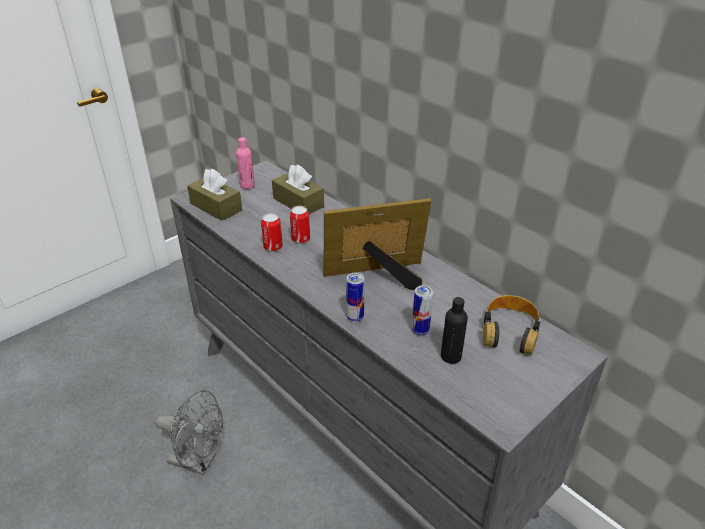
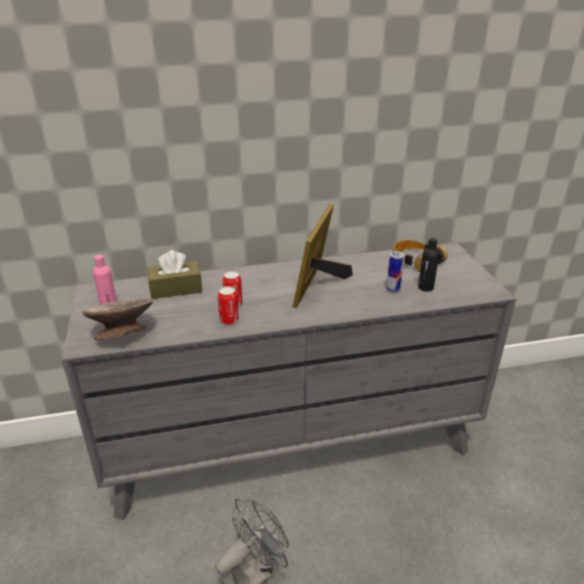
camera: 60 degrees left, 5 degrees down
(216, 207) = (122, 334): brown tissue box -> grey bowl
(355, 317) = (358, 310): can -> none

